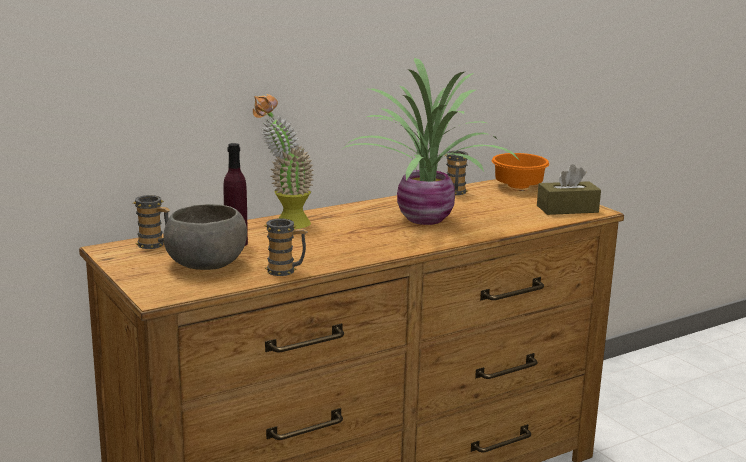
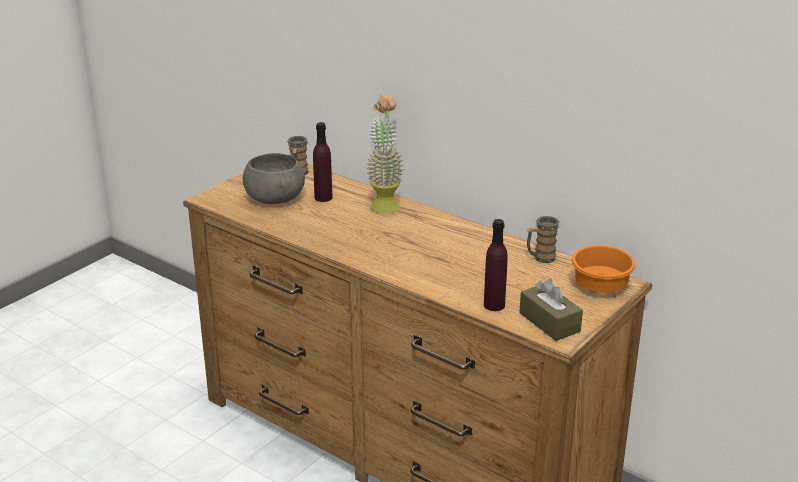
camera: 70 degrees right, 10 degrees up
(286, 271) = (280, 226): mug -> none
(423, 220) = (444, 256): potted plant -> none
(528, 219) = (494, 305): none -> purple bottle

